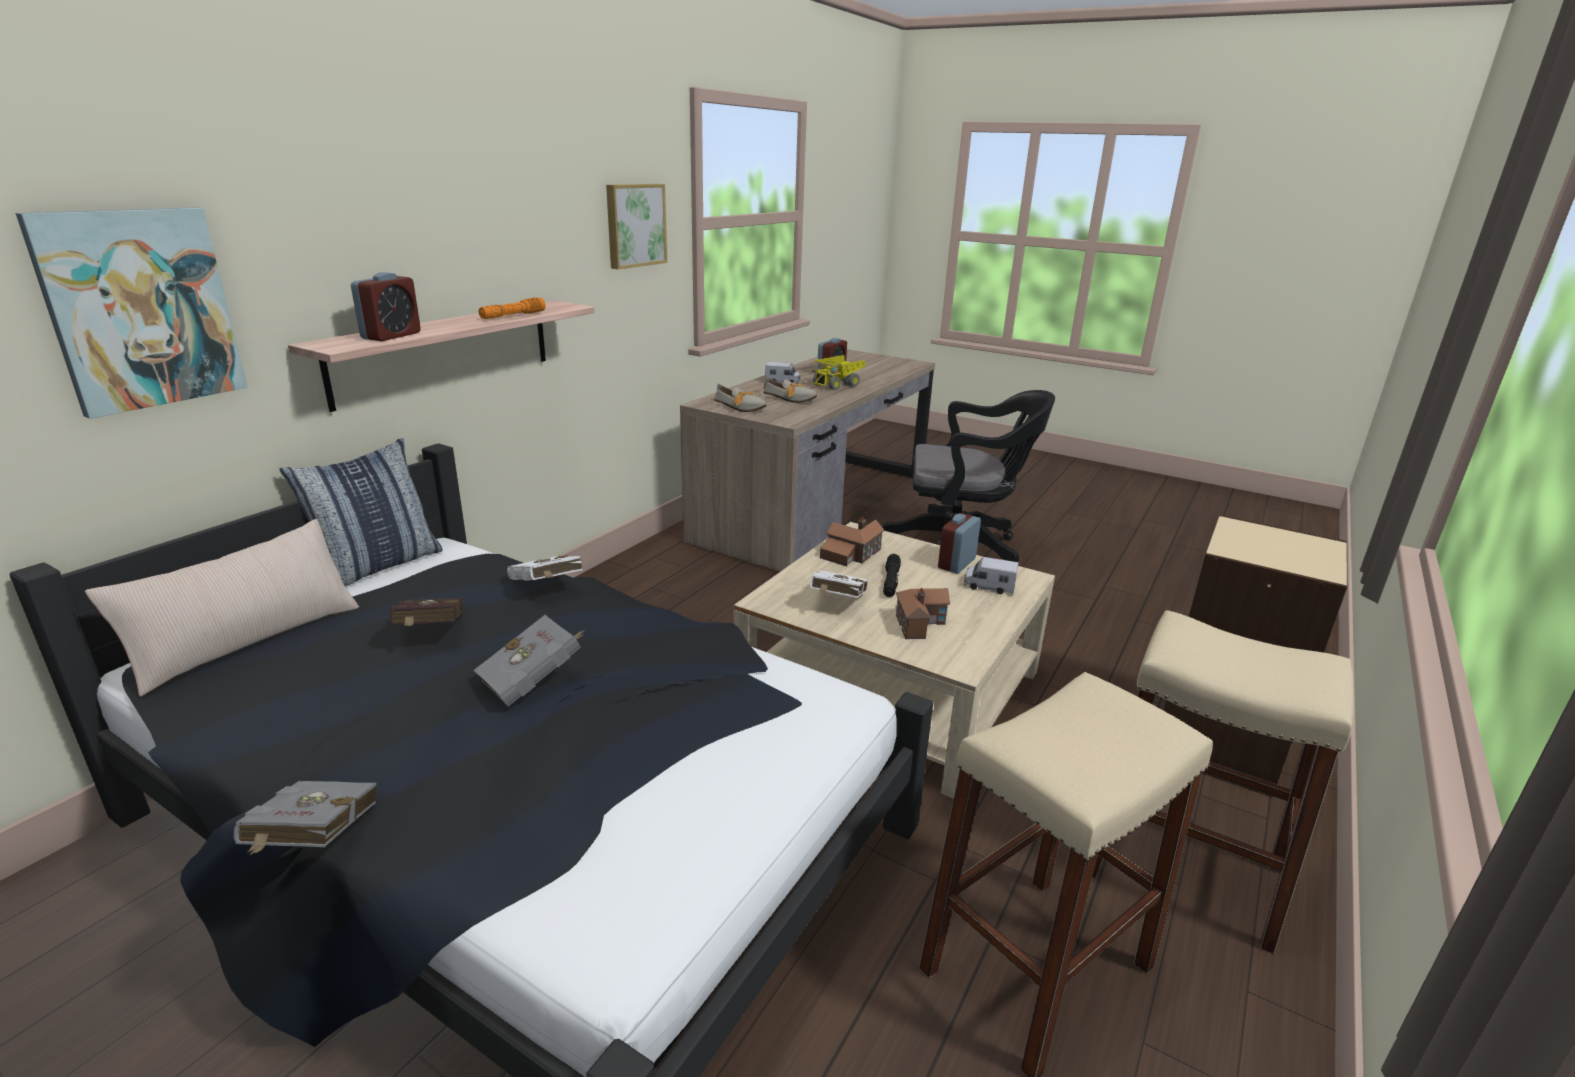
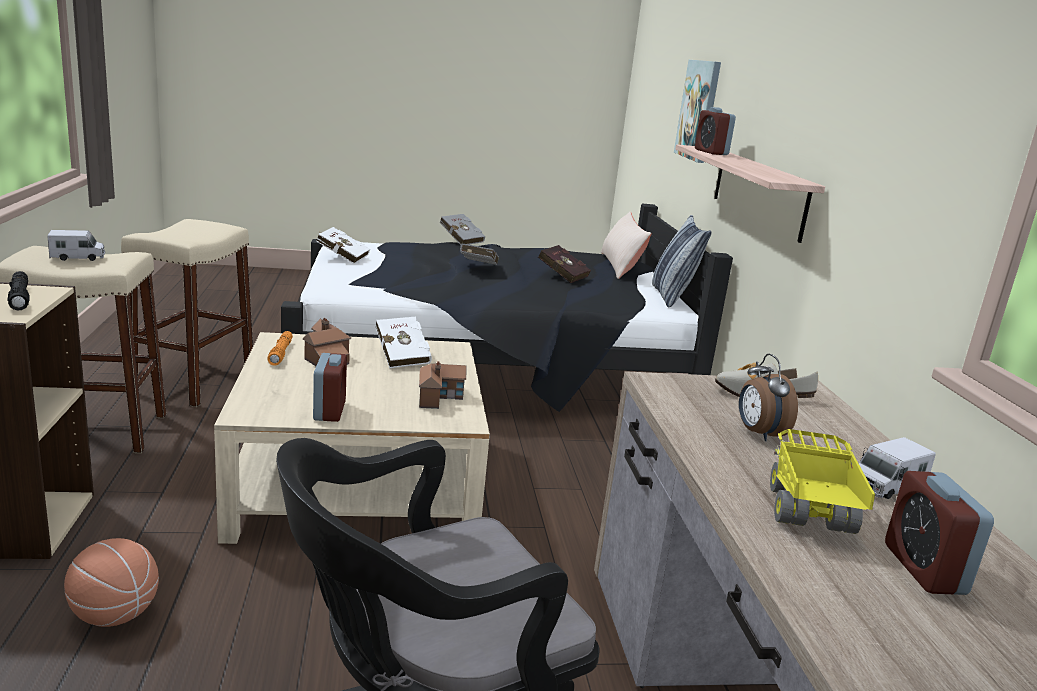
camera: 140 degrees right, 5 degrees down
(513, 316) = (749, 168): orange flashlight -> orange flashlight (281, 353)
(546, 588) = (561, 297): white book -> white book (341, 257)
(634, 225) = (928, 125): picture -> none
(791, 399) = (758, 433): shoe -> alarm clock
(891, 581) = (377, 380): black flashlight -> black flashlight (20, 297)
(989, 586) = (283, 395): toy truck -> toy truck (78, 257)
(1110, 647) = (115, 615): none -> basketball

